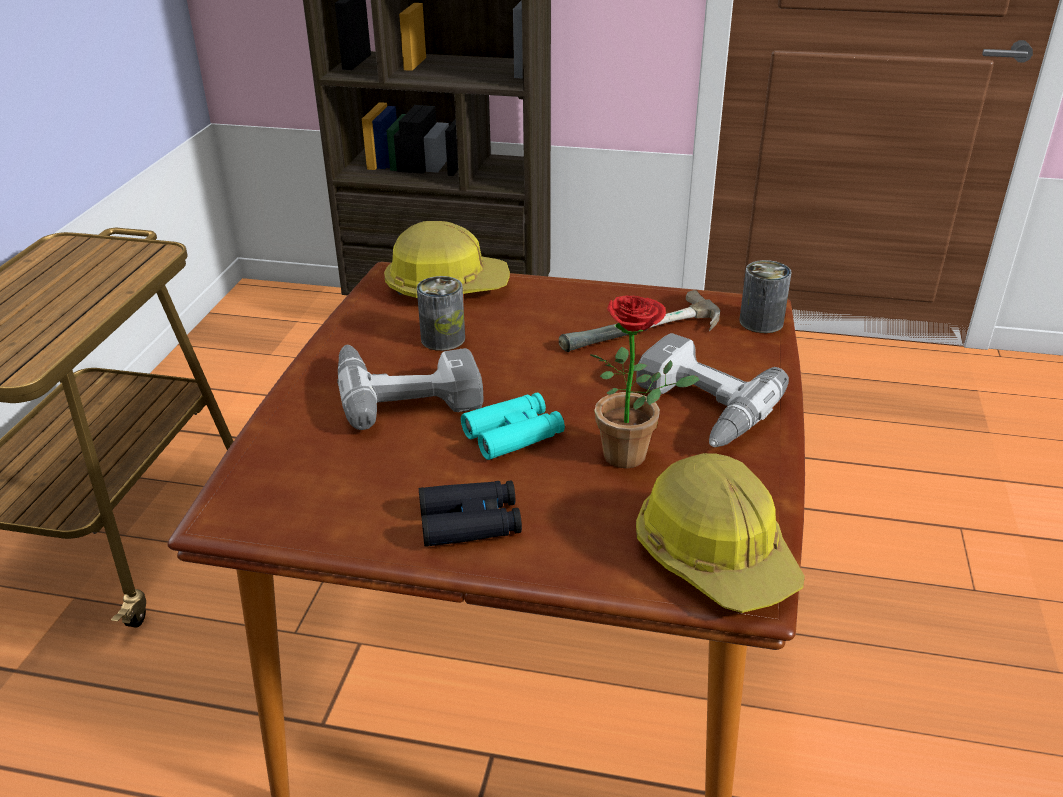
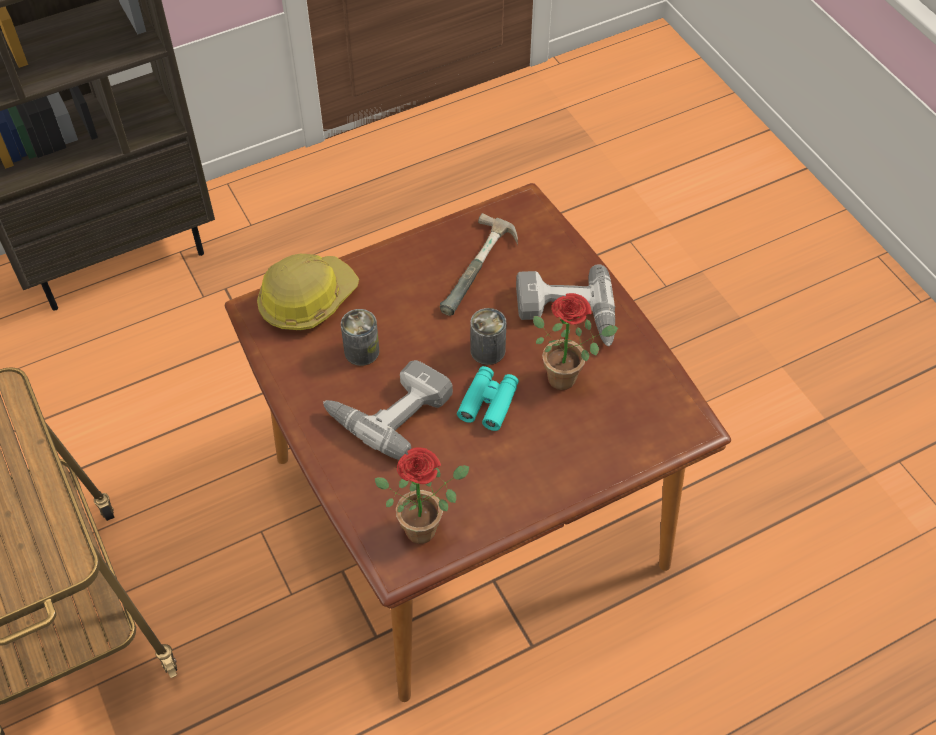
camera: 40 degrees left, 20 degrees up
(304, 499) = (426, 525): none -> potted plant
(470, 522) = (530, 478): black binoculars -> none
(715, 554) = (663, 416): hard hat -> none
(761, 322) = (538, 217): can -> can (487, 350)

